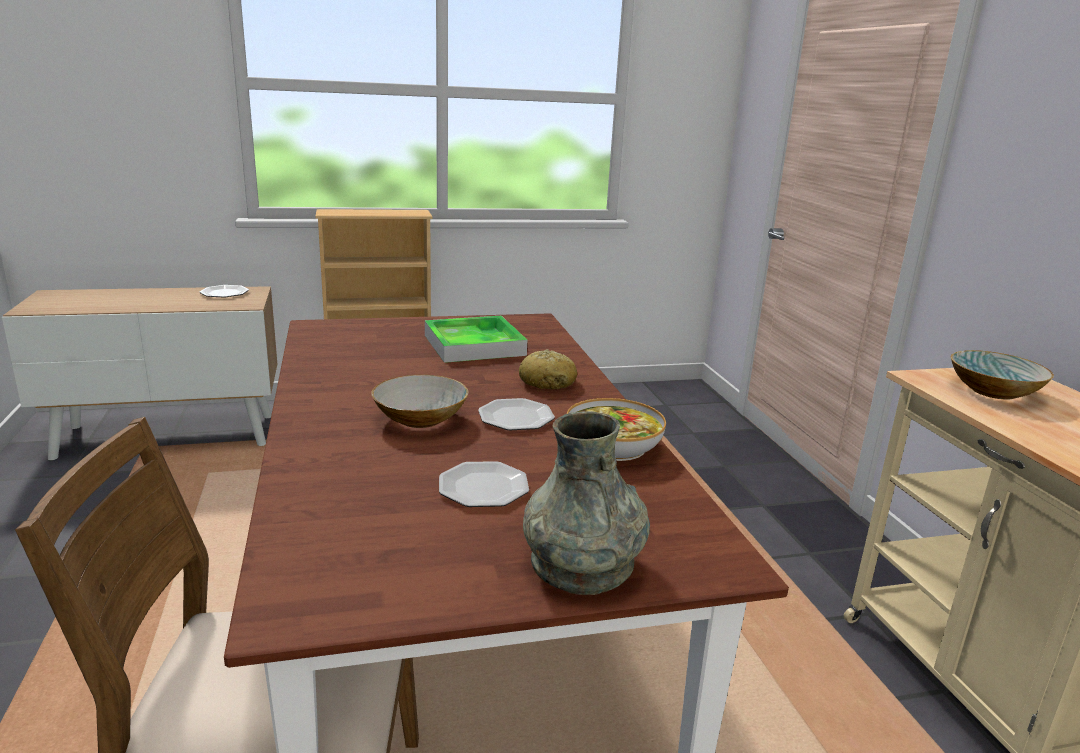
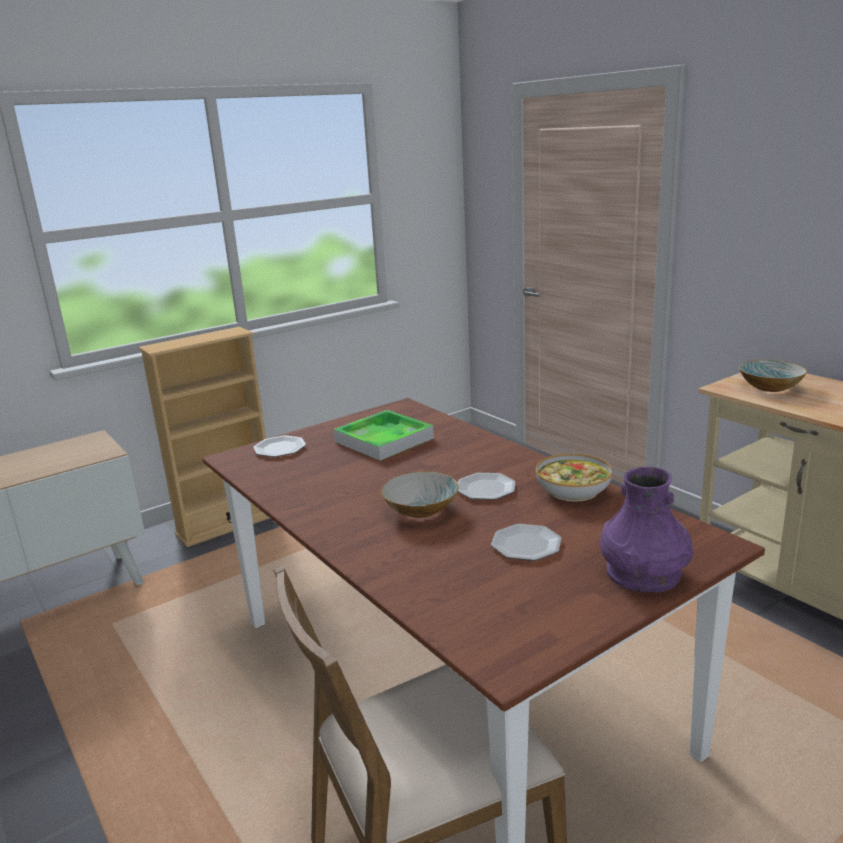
camera: 20 degrees left, 0 degrees up
(224, 293) = (68, 447): plate -> plate (280, 448)
(547, 382) = (474, 455): bread -> none
(582, 563) = (643, 572): grey vase -> purple vase

